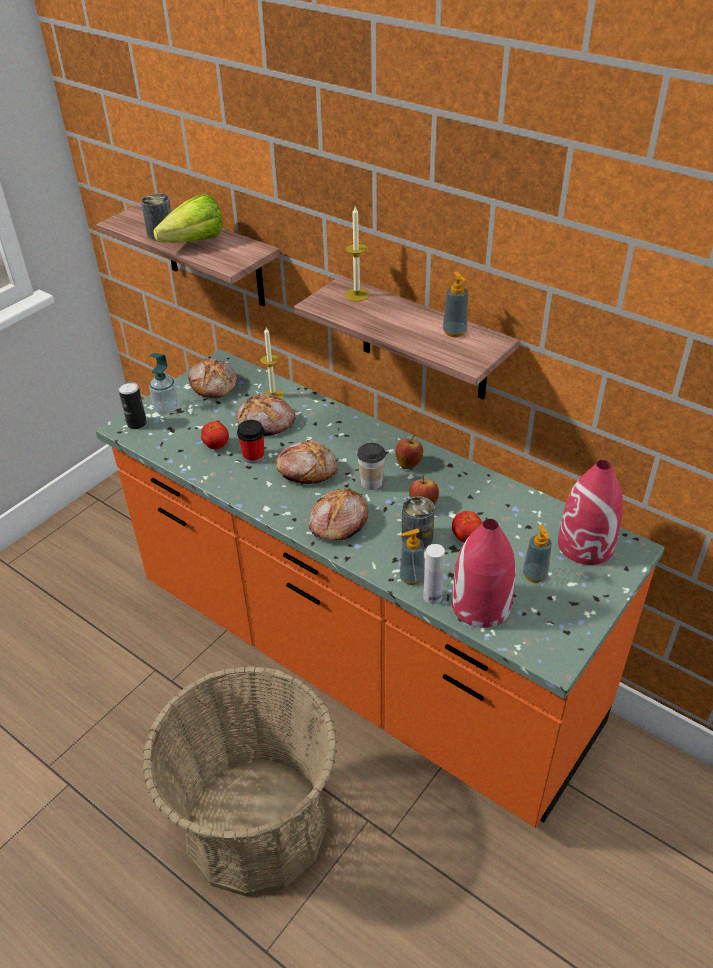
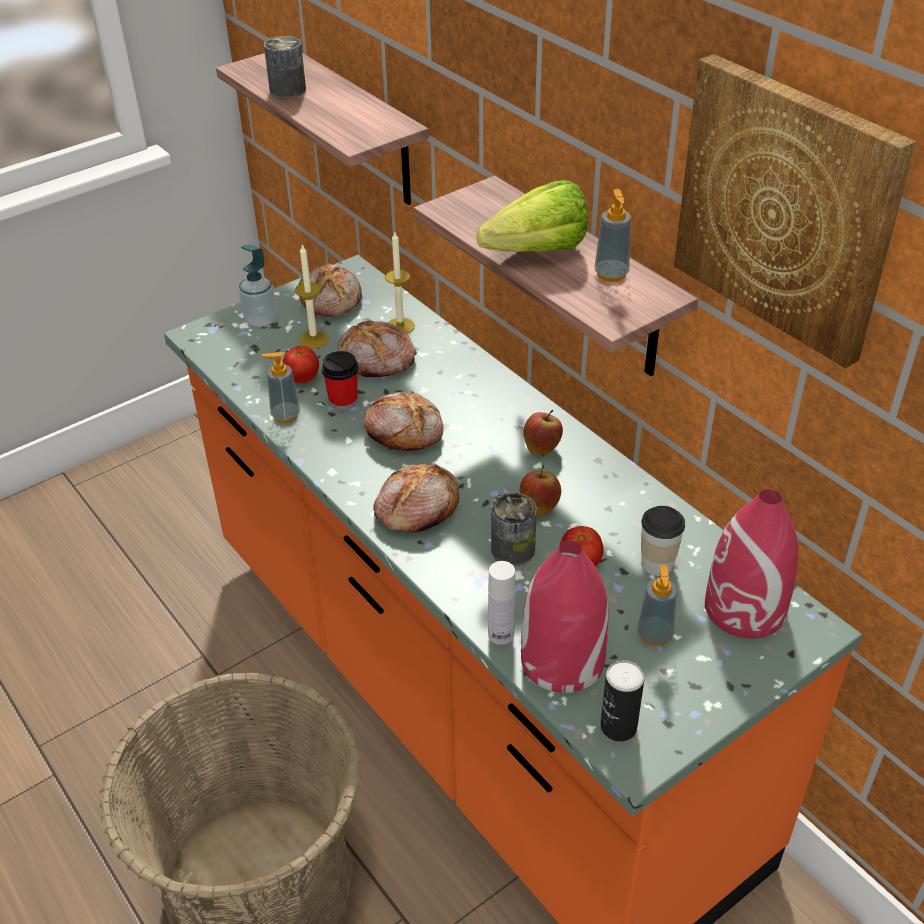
camera: 15 degrees right, 0 degrees up
(137, 423) = (216, 333): can -> can (618, 726)
(188, 244) = (315, 107): lettuce -> lettuce (527, 253)
(357, 295) = (502, 204): candle -> candle (313, 340)
(371, 483) = (481, 464): cup -> cup (657, 564)
(411, 577) = (483, 602): soap dispenser -> soap dispenser (285, 415)
(588, 267) = (787, 208): none -> picture

